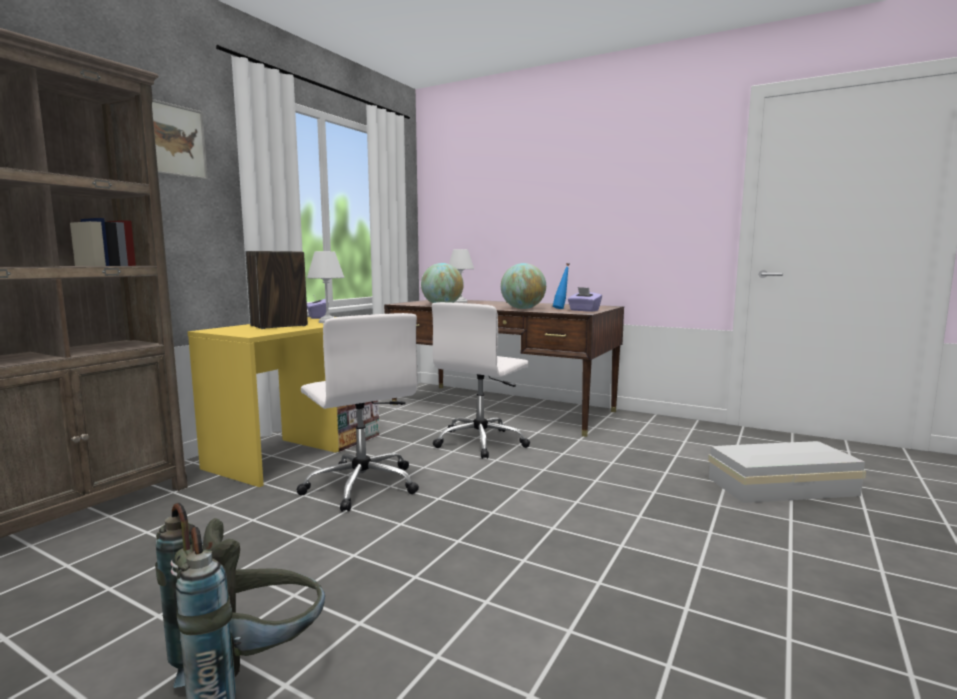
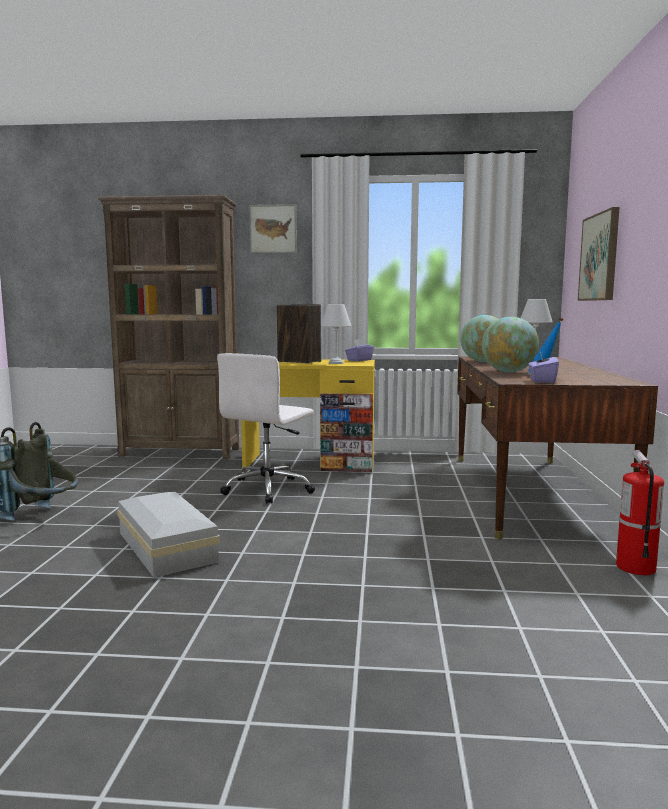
camera: 65 degrees right, 0 degrees up
(481, 442) = (407, 502): white office chair -> none
(500, 218) = (600, 257): none -> picture
(652, 421) = (635, 567): none -> fire extinguisher
(778, 486) = (473, 662): white storage box -> white storage box (167, 546)

